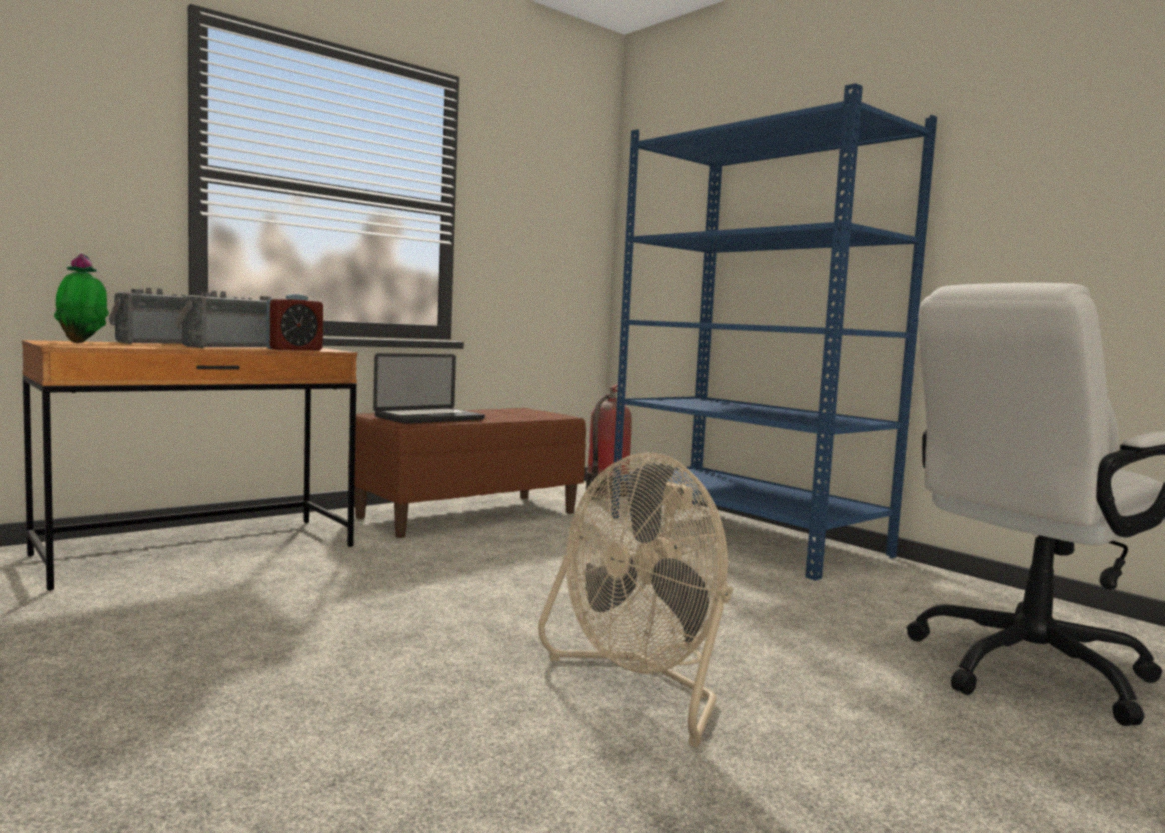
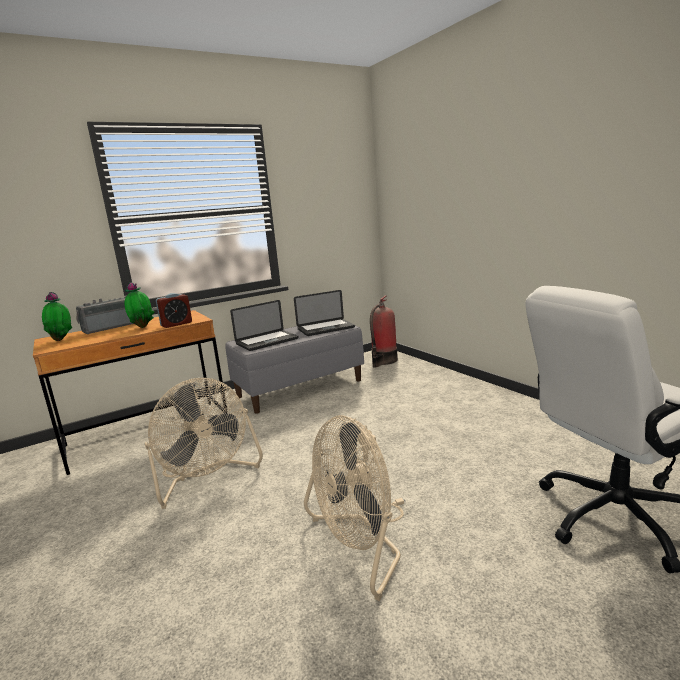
camera: 10 degrees right, 10 degrees up
(231, 347) = (142, 327): radio -> potted plant
(326, 607) = (202, 479): none -> beige fan
(469, 514) = (300, 388): brown bench -> grey bench
(526, 415) = (326, 328): none -> laptop
(744, 536) = (459, 393): blue bookcase -> none

